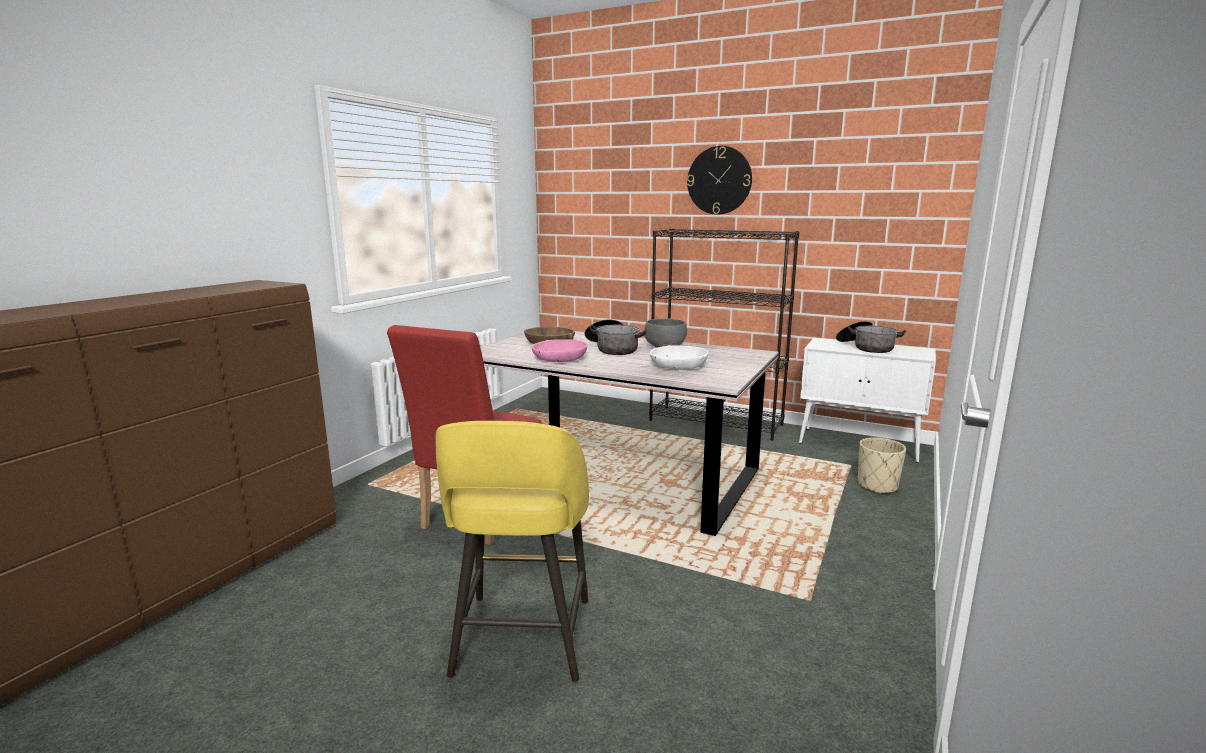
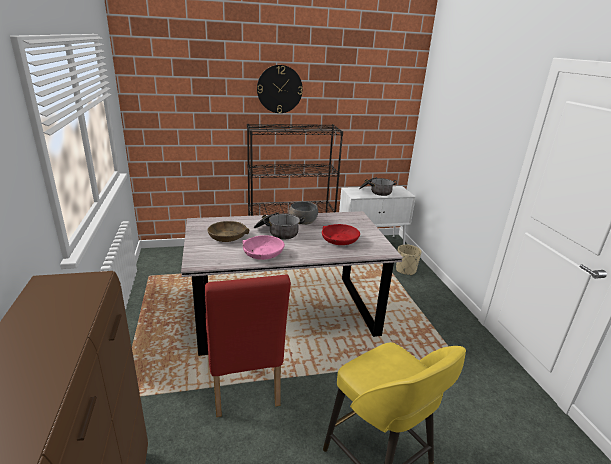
camera: 40 degrees left, 10 degrees up
(678, 365) = (339, 240): white bowl -> red bowl

